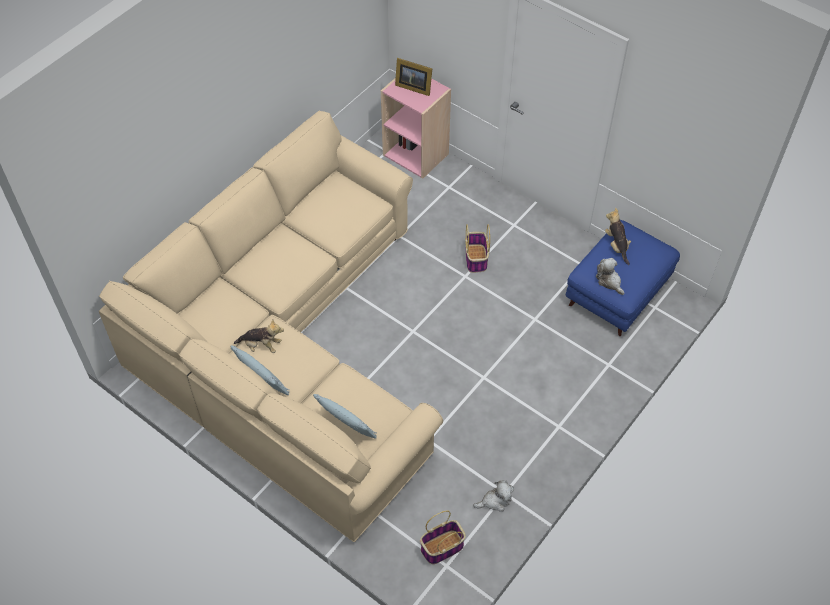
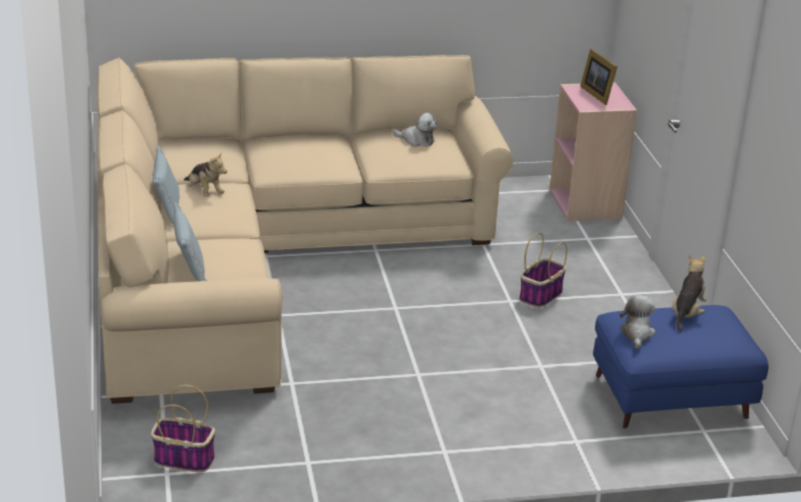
camera: 40 degrees right, 25 degrees down
(495, 501) = (289, 461): plush toy -> plush toy (417, 140)

